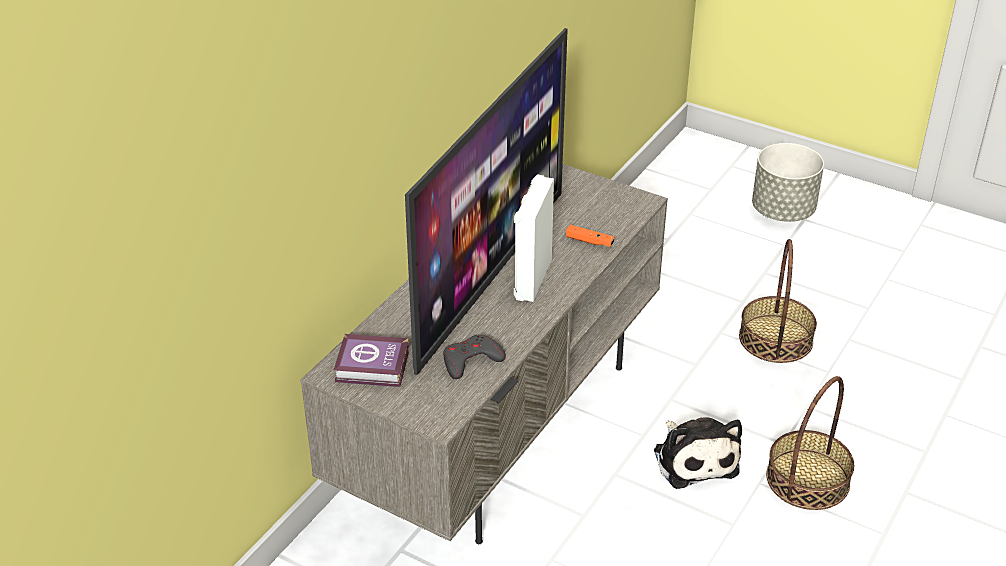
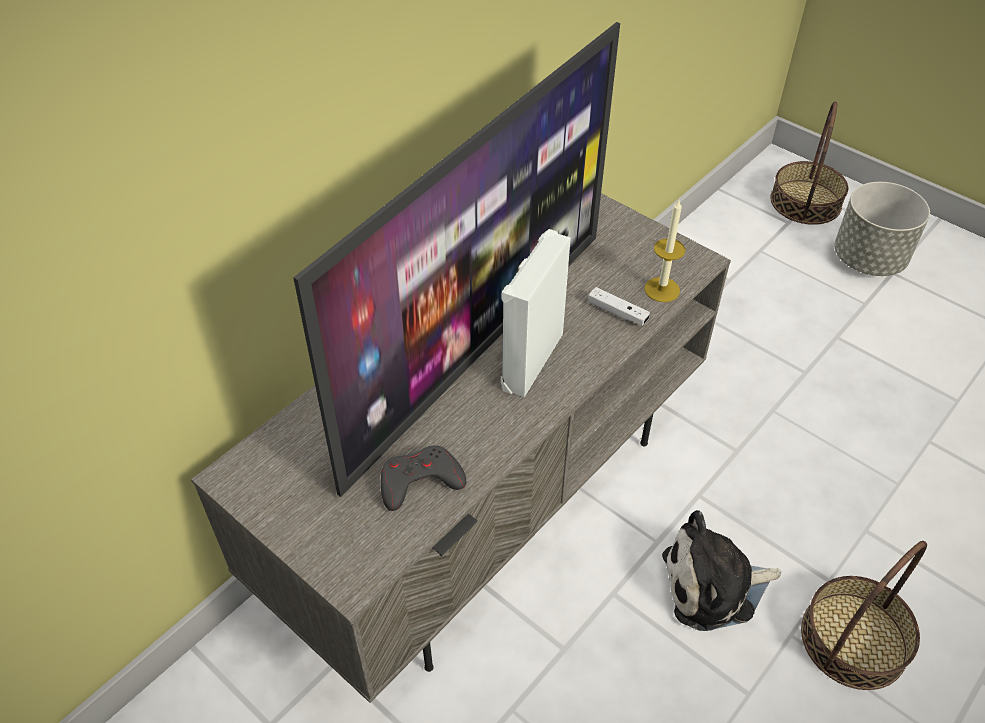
camera: 10 degrees right, 10 degrees up
(374, 367) = (290, 473): book -> none
(589, 241) = (617, 312): orange game controller -> white game controller
(619, 223) = (662, 289): none -> candle
(694, 458) = (714, 586): plush toy -> plush toy turned 90 degrees clockwise
(776, 339) = (839, 428): basket -> basket (806, 202)

